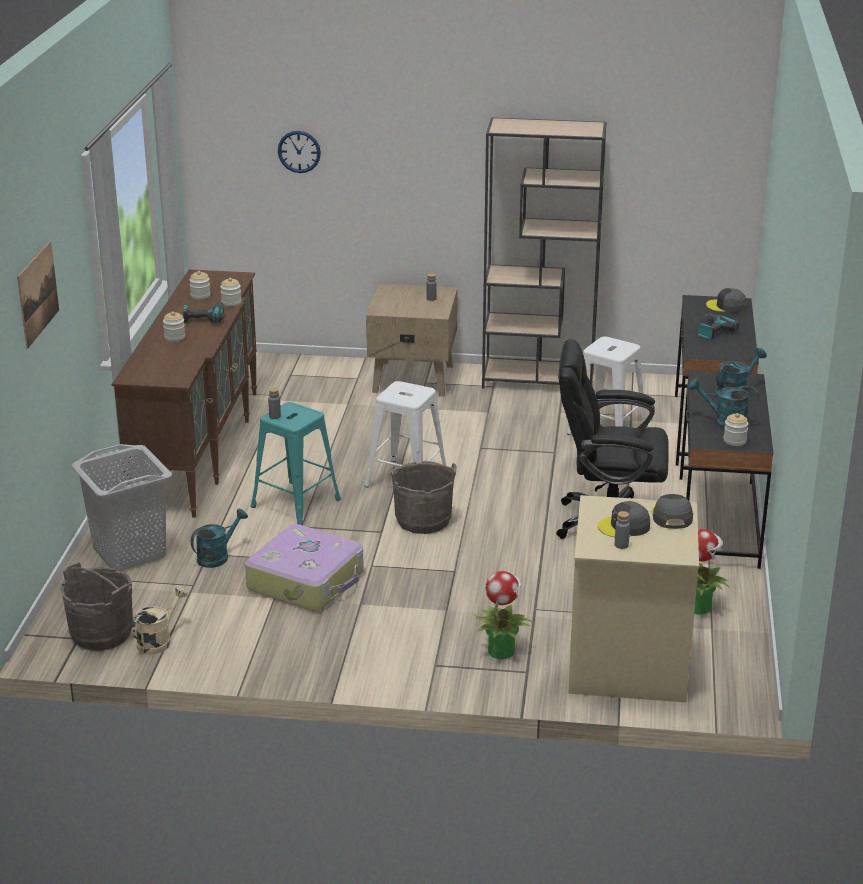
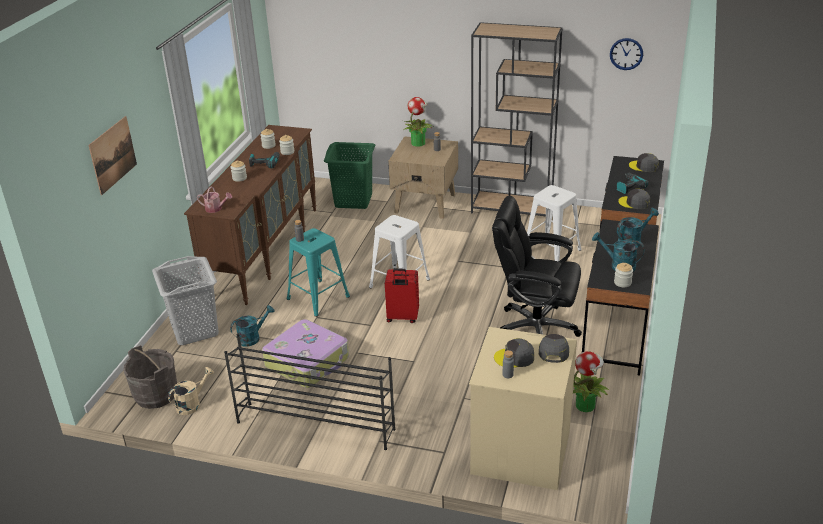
camera: 10 degrees right, 5 degrees up
(156, 376) = (216, 209): none -> watering can
(299, 151) = (348, 43): wall clock -> wall clock (626, 54)
(307, 379) = (353, 201): none -> green laundry basket
(341, 654) = (314, 425): none -> black shoe rack
(423, 520) = (402, 318): grey bucket -> red suitcase
(501, 650) = (430, 432): potted plant -> potted plant (418, 143)
(725, 349) = (634, 203): none -> grey cap

